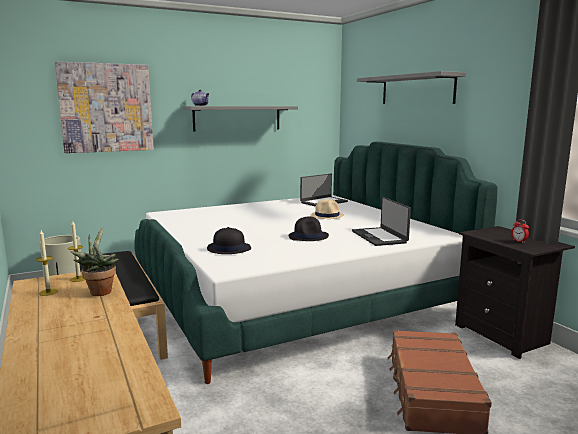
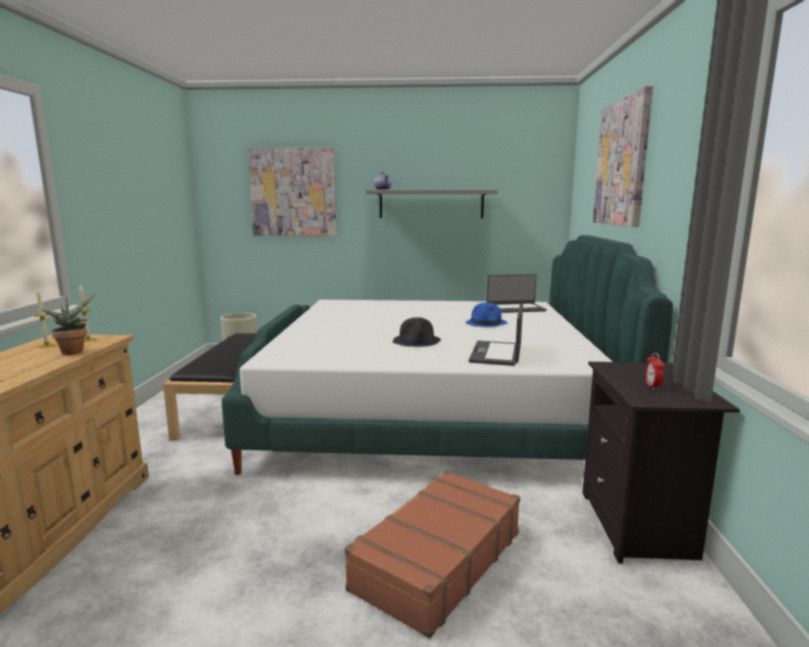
camera: 30 degrees right, 0 degrees up
(228, 249) = (314, 341): black hat -> none
(327, 216) = (486, 323): beige hat -> blue hat
(416, 90) = (622, 163): grey shelf -> picture

